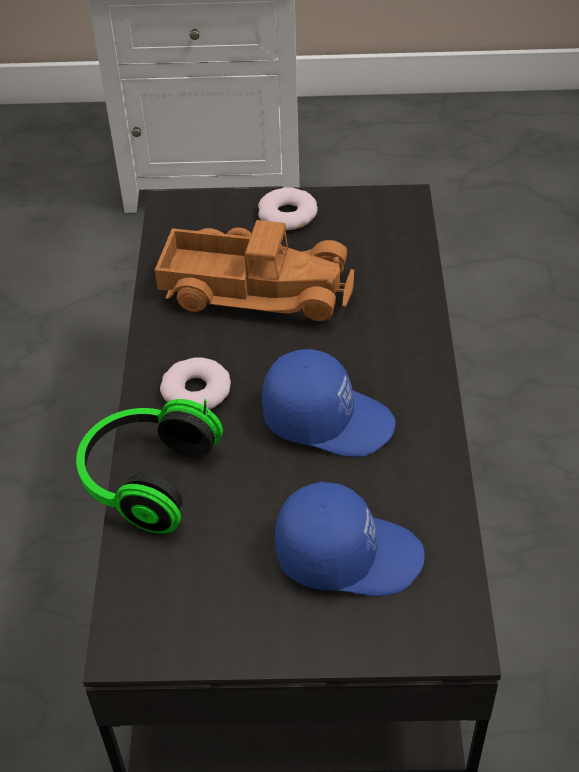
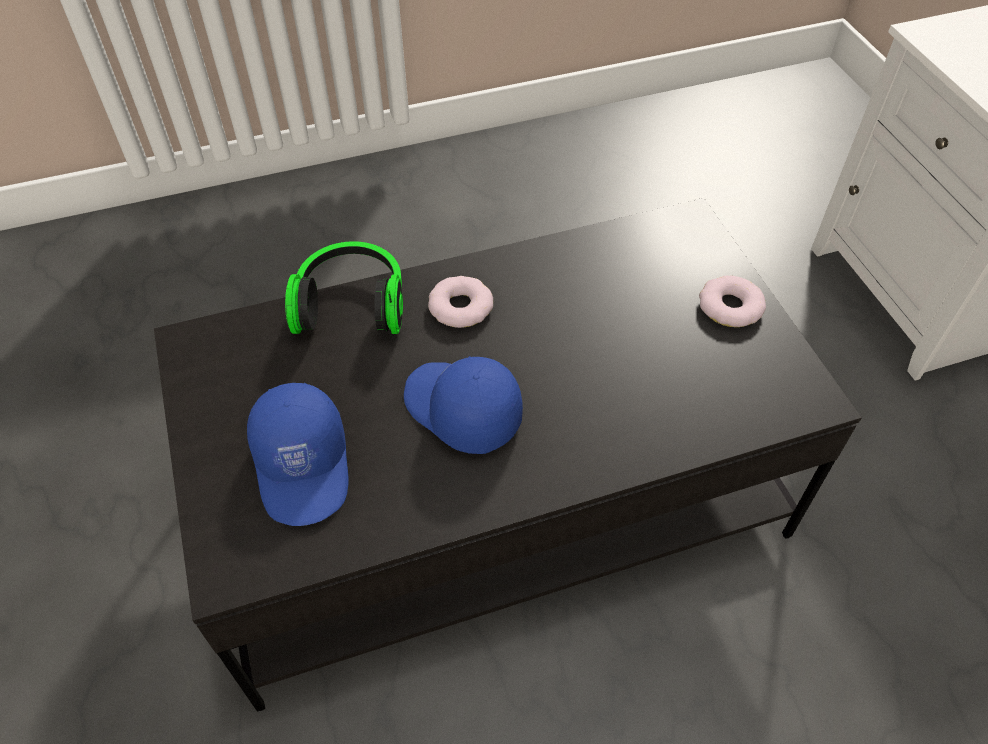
camera: 70 degrees right, 5 degrees up
(256, 288) = (610, 311): toy truck -> none
(328, 419) = (460, 411): blue cap -> blue cap turned 135 degrees clockwise

